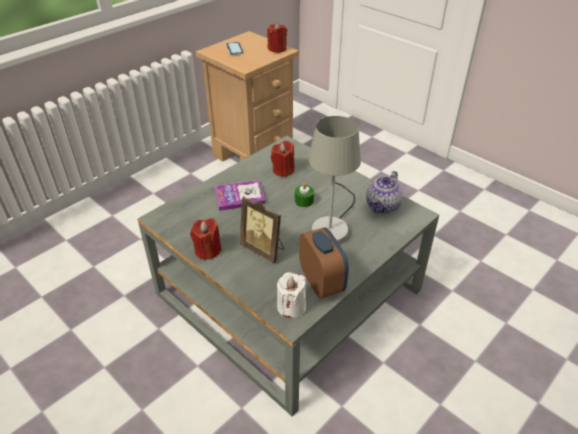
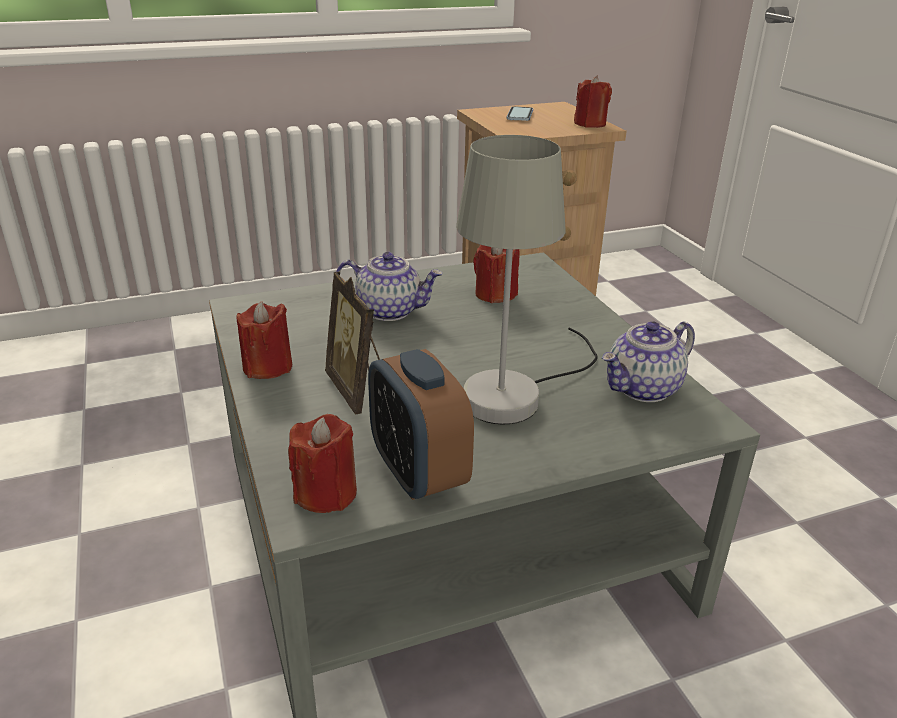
camera: 25 degrees right, 10 degrees down
(239, 196) = (390, 310): book -> teapot
(291, 307) = (326, 493): white candle -> red candle
(304, 201) = (495, 343): green candle -> none
(321, 282) = (418, 473): alarm clock -> alarm clock turned 150 degrees clockwise

